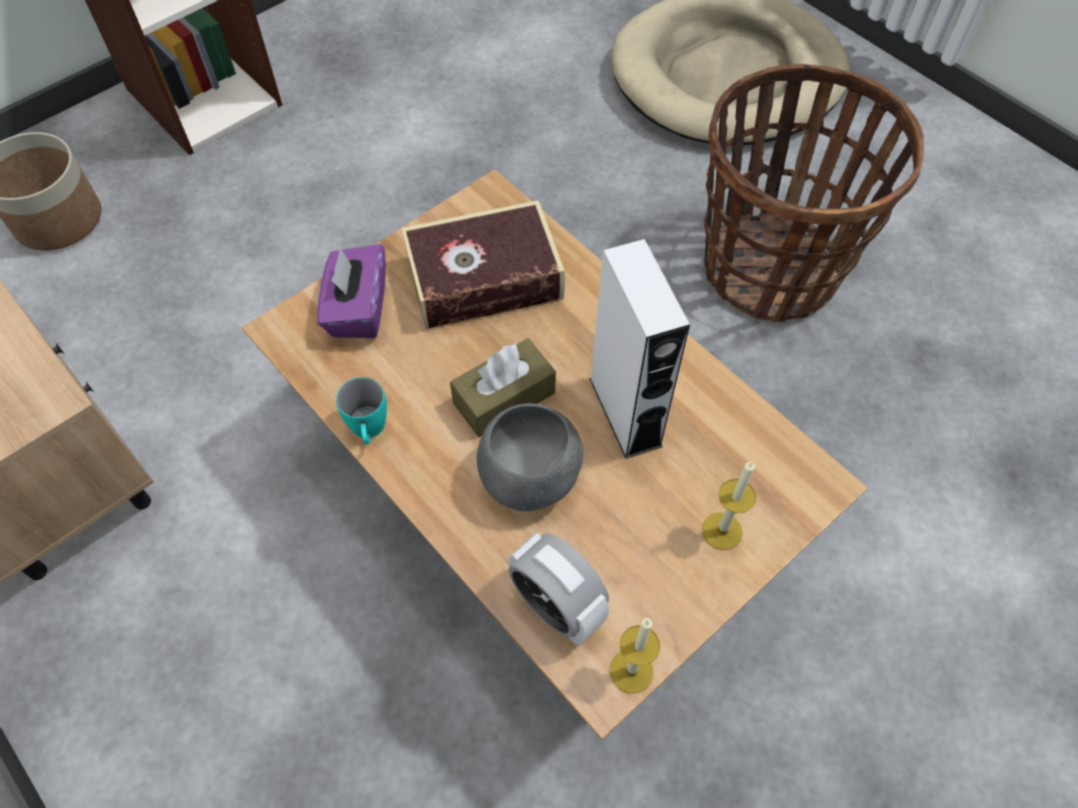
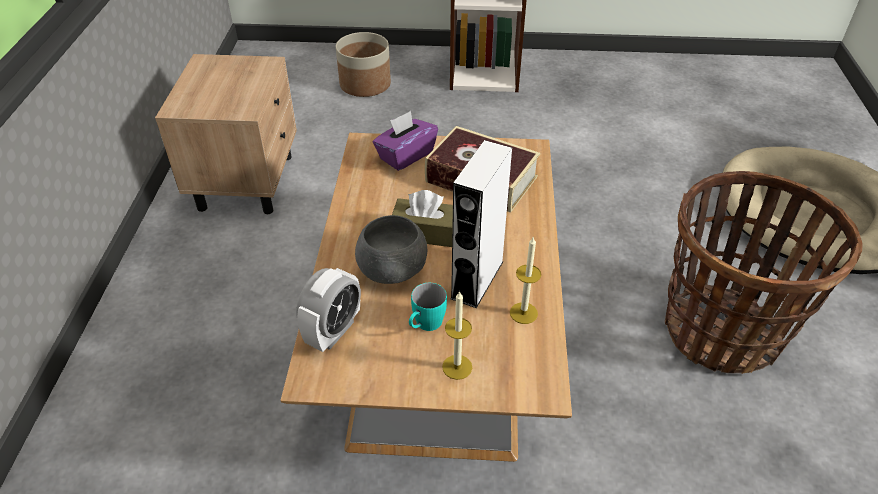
camera: 45 degrees right, 15 degrees down
(369, 431) = (347, 203): turquoise mug -> turquoise mug (425, 325)
(557, 607) = (333, 331): alarm clock -> alarm clock turned 150 degrees counterclockwise
(631, 671) = (330, 385): candle -> candle (523, 313)

